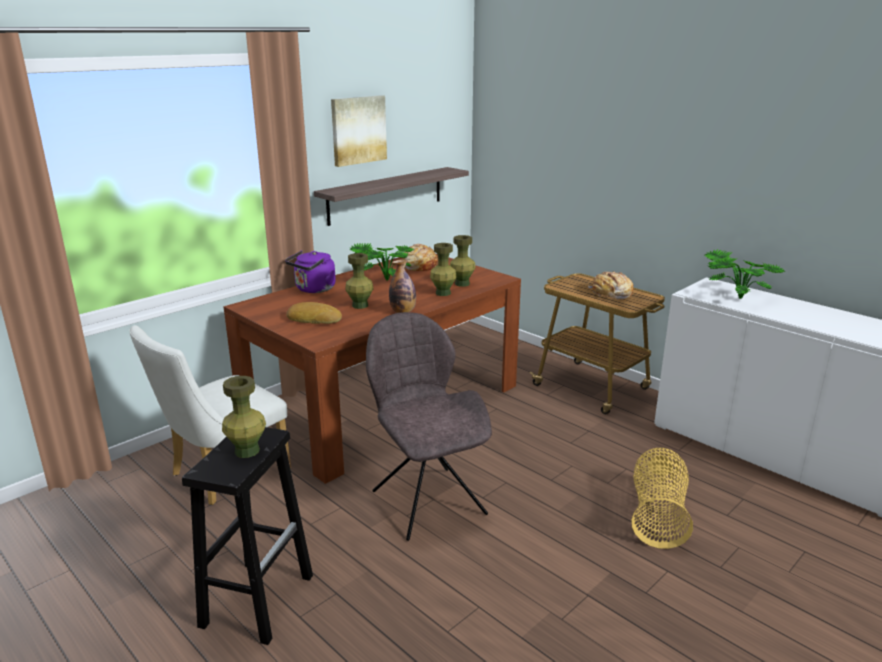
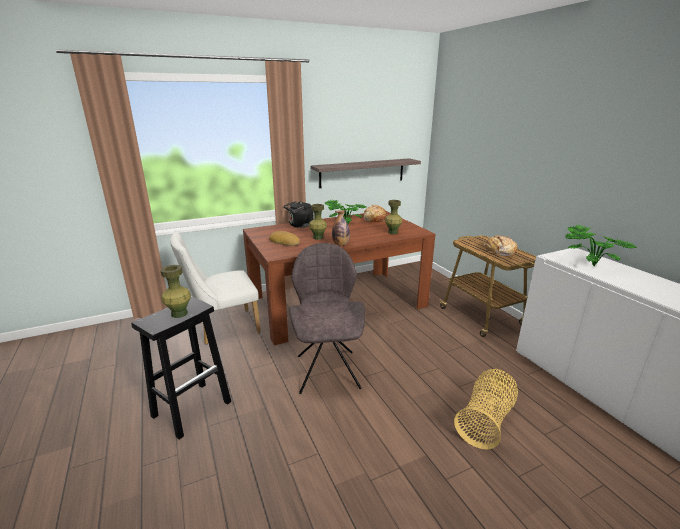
camera: 20 degrees right, 0 degrees up
(314, 289) = (299, 225): purple kettle -> black kettle
(358, 130) = (344, 129): picture -> none
(443, 293) = (375, 236): green vase -> none

